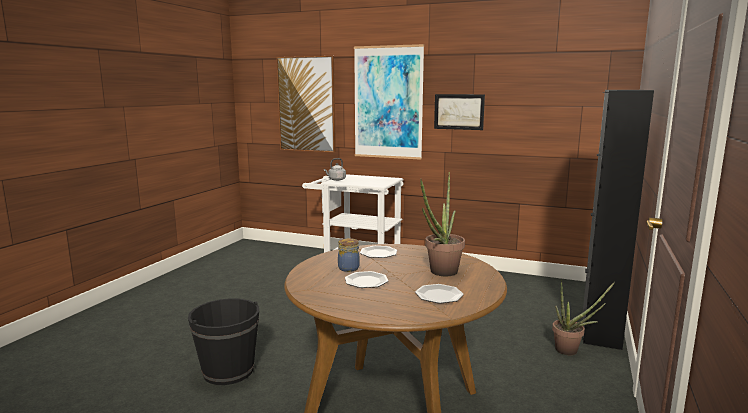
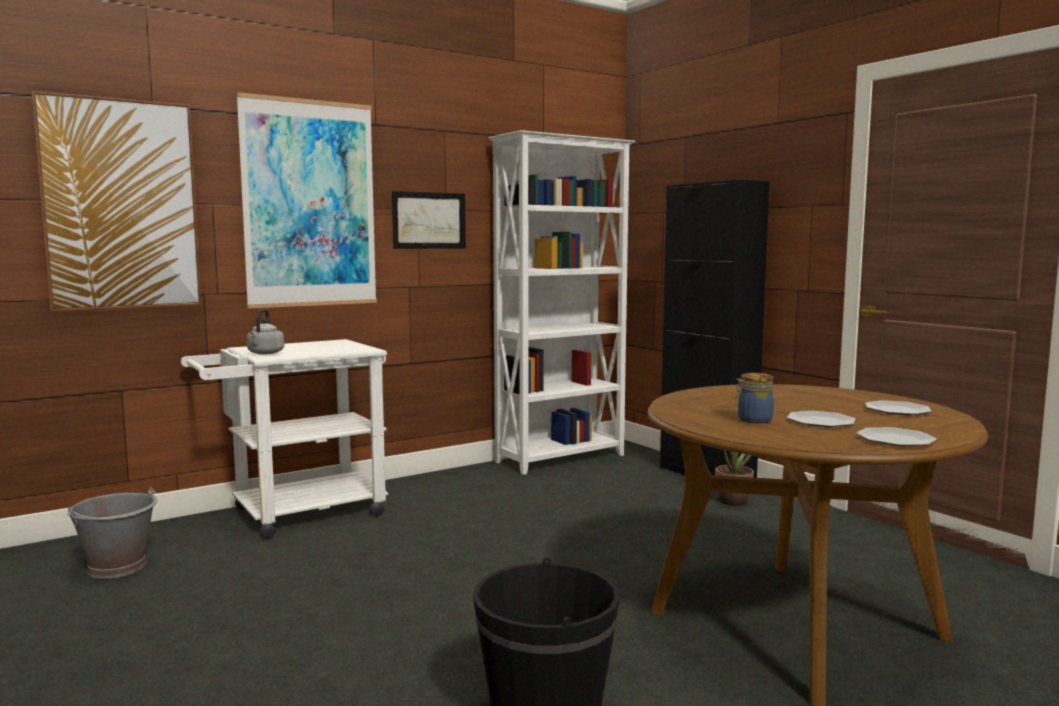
camera: 55 degrees left, 5 degrees down
(271, 259) = (118, 567): none -> grey bucket
(378, 253) = (704, 403): plate -> plate (896, 440)
(440, 273) = (817, 399): potted plant -> none
(536, 283) = (562, 459): none -> white bookcase

